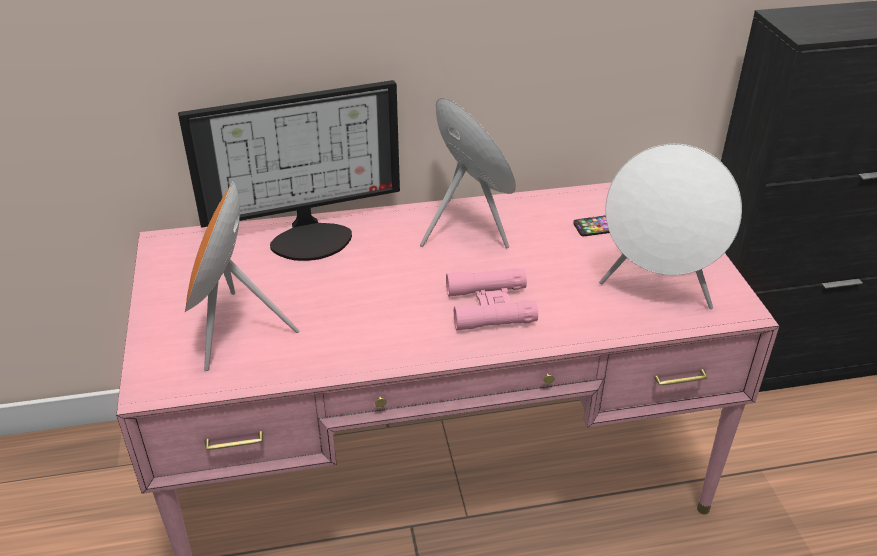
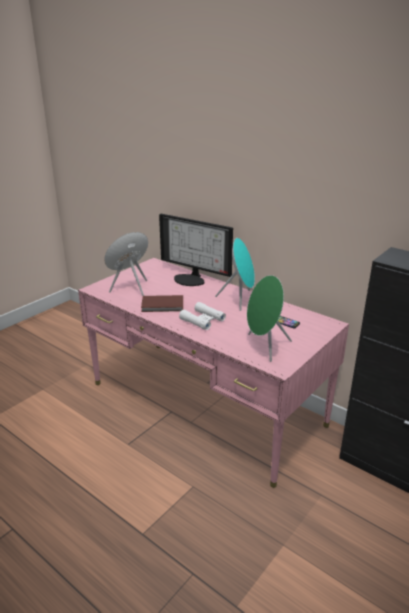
camera: 50 degrees right, 10 degrees down
(371, 325) = (163, 305): none -> brown book
(490, 306) = (202, 320): pink binoculars -> white binoculars
(657, 289) = (264, 346): white speaker -> green speaker

